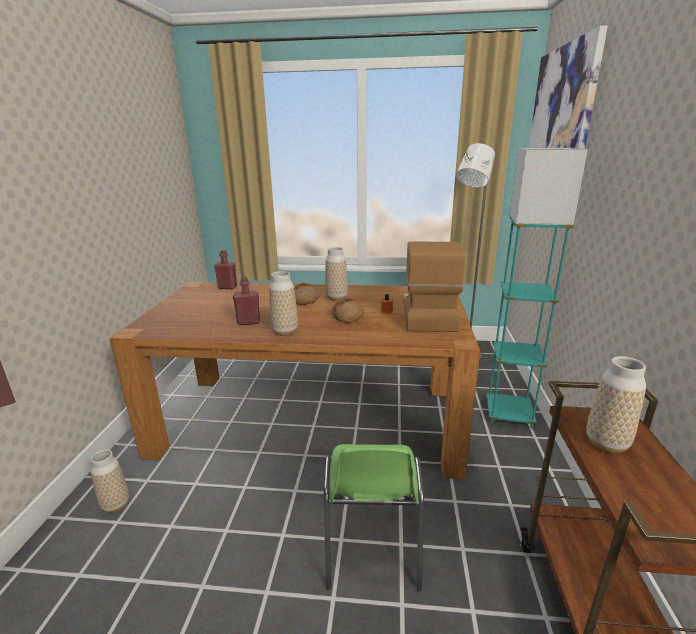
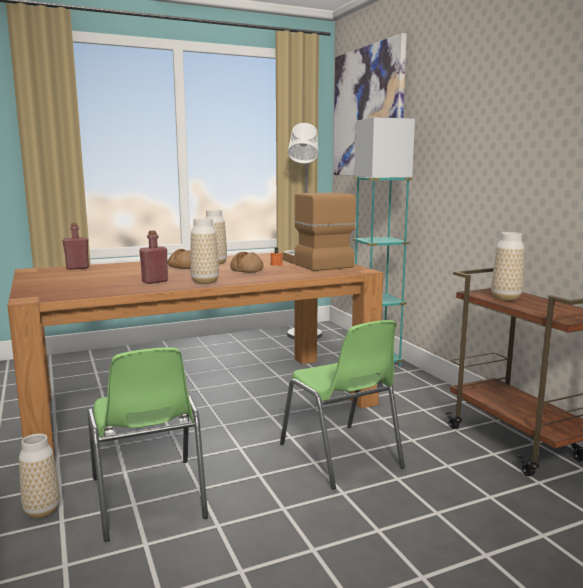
camera: 30 degrees left, 10 degrees down
(184, 525) = (148, 499): none -> green chair

